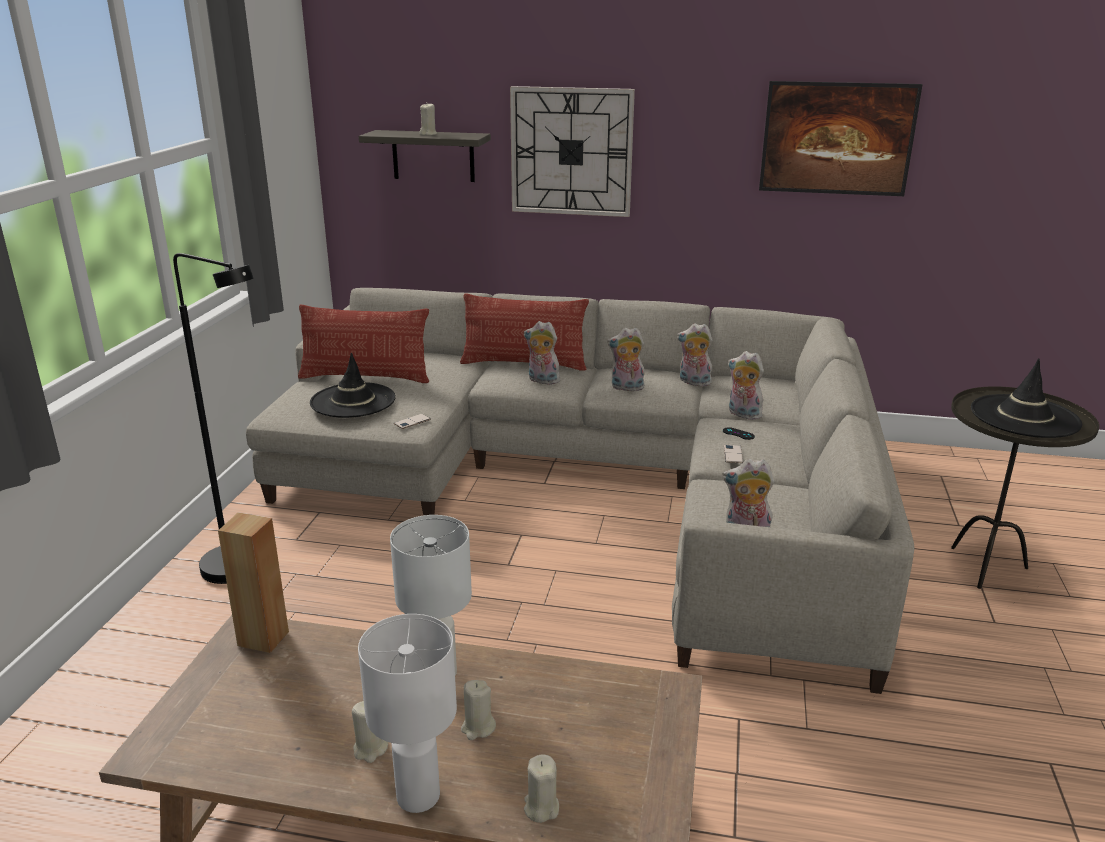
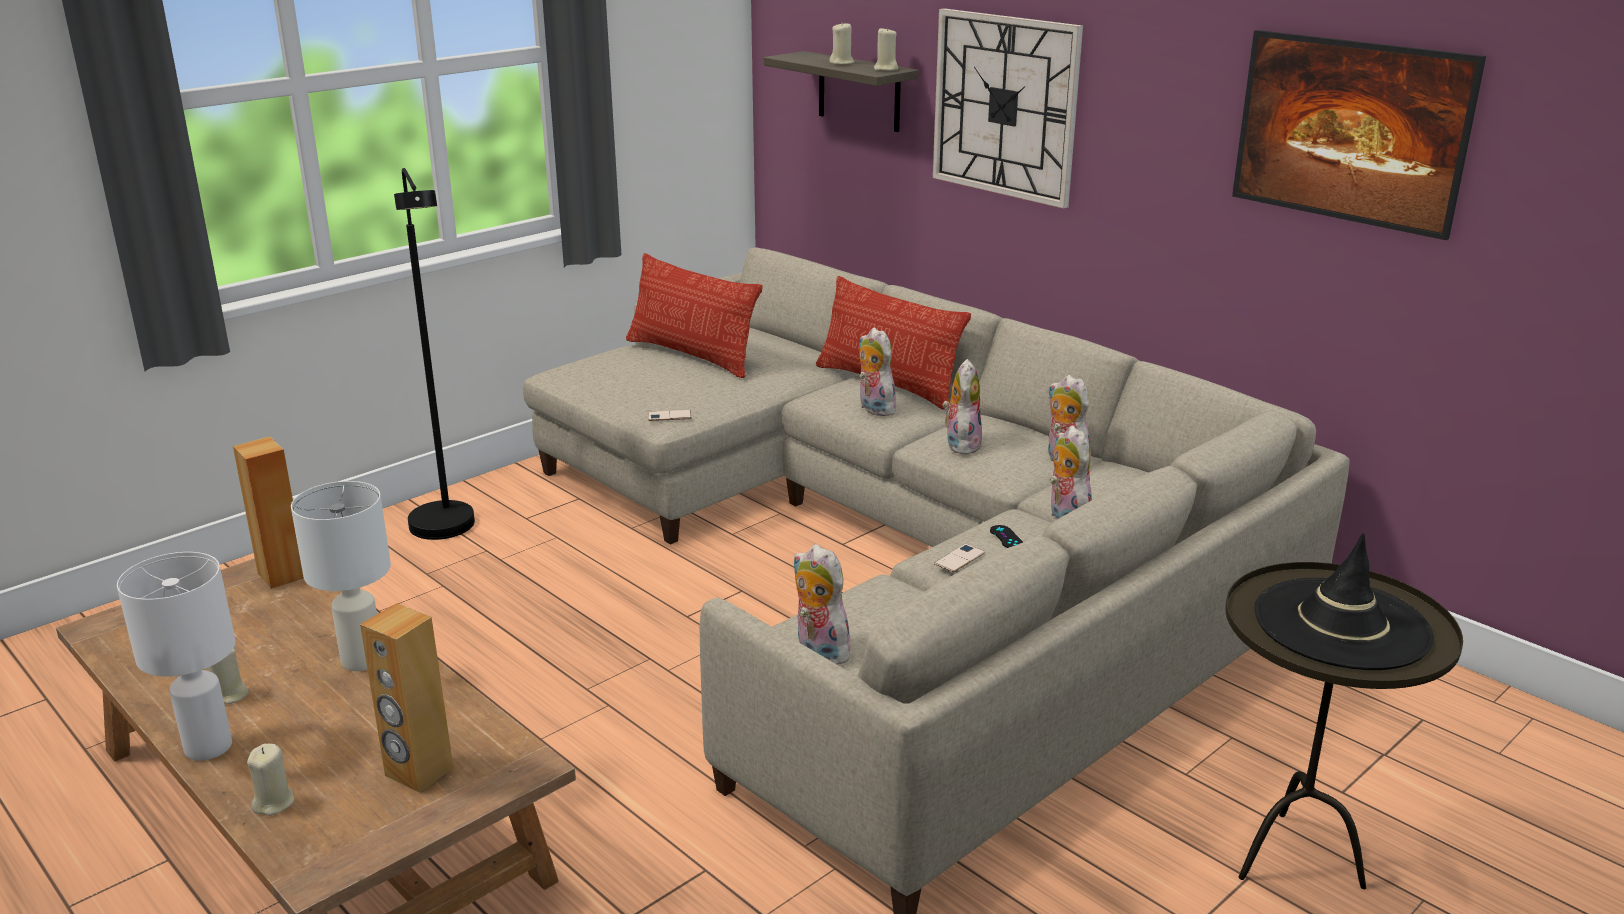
camera: 35 degrees right, 0 degrees up
(353, 401) = (640, 377): black hat -> none
(478, 728) = (324, 718): beige candle -> beige candle (885, 69)
(609, 730) = (418, 772): none -> brown speaker
(626, 388) = (961, 444): plush toy -> plush toy turned 60 degrees clockwise

